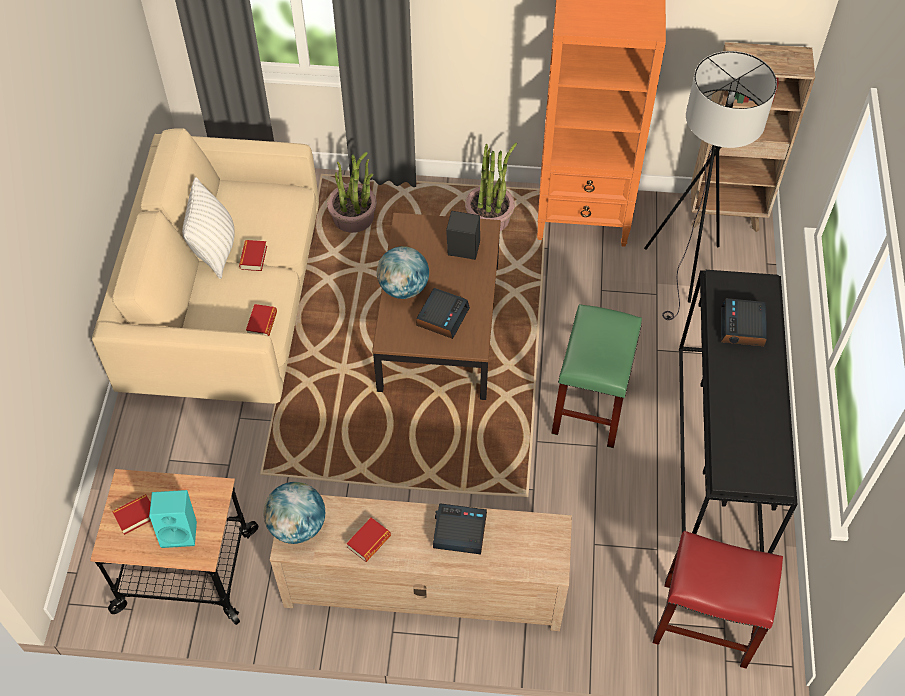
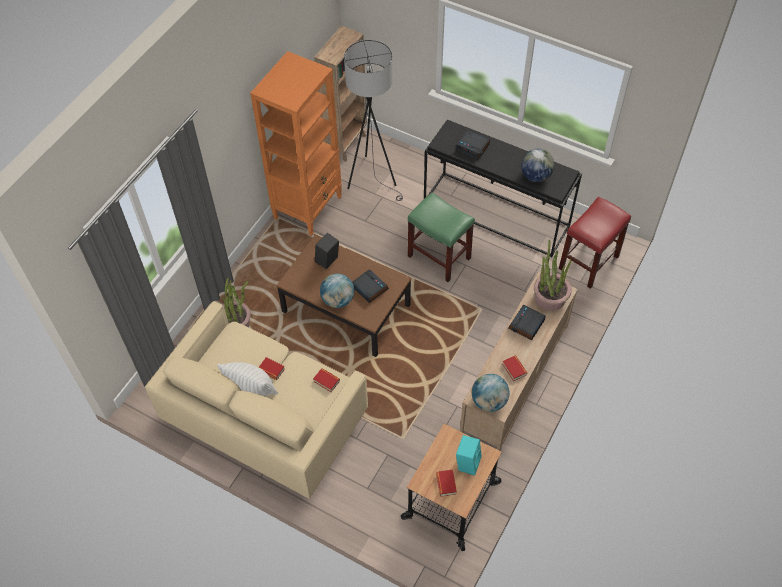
camera: 65 degrees left, 0 degrees up
(489, 218) = (280, 253): potted plant -> potted plant (550, 297)
(741, 433) = (535, 176): none -> globe

